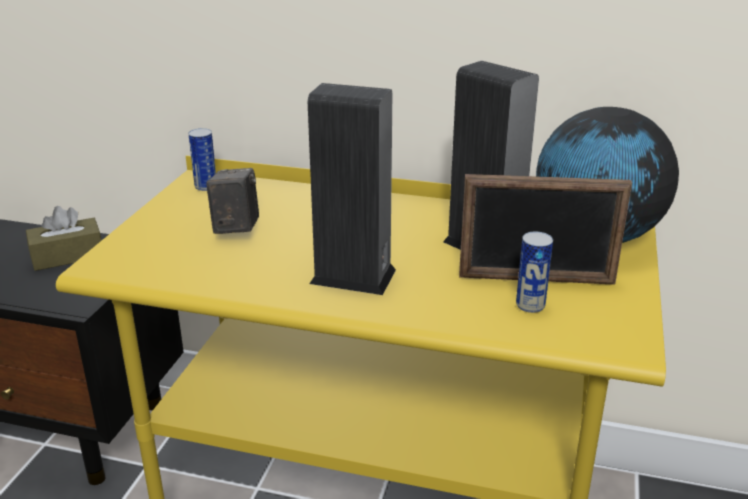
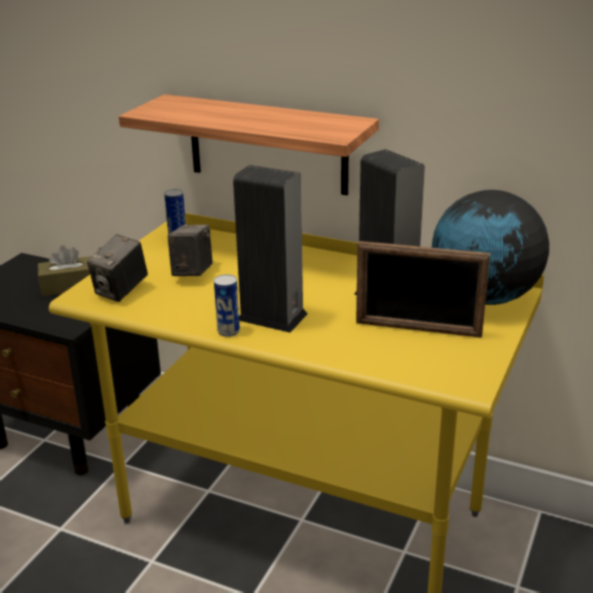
camera: 10 degrees right, 0 degrees up
(150, 257) = (121, 291): none -> camera
(314, 69) = (267, 144): none -> shelf
(530, 305) = (404, 349): can -> can (228, 331)

